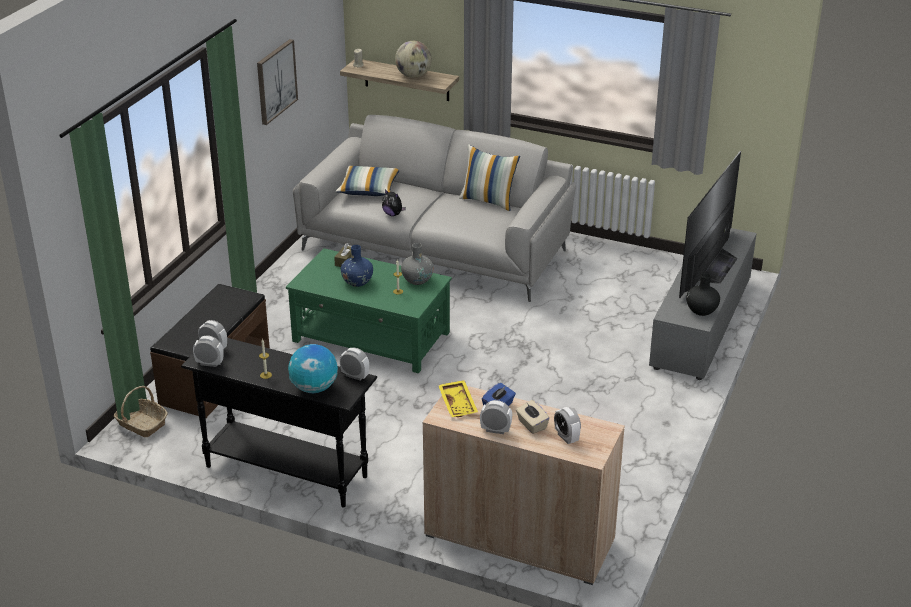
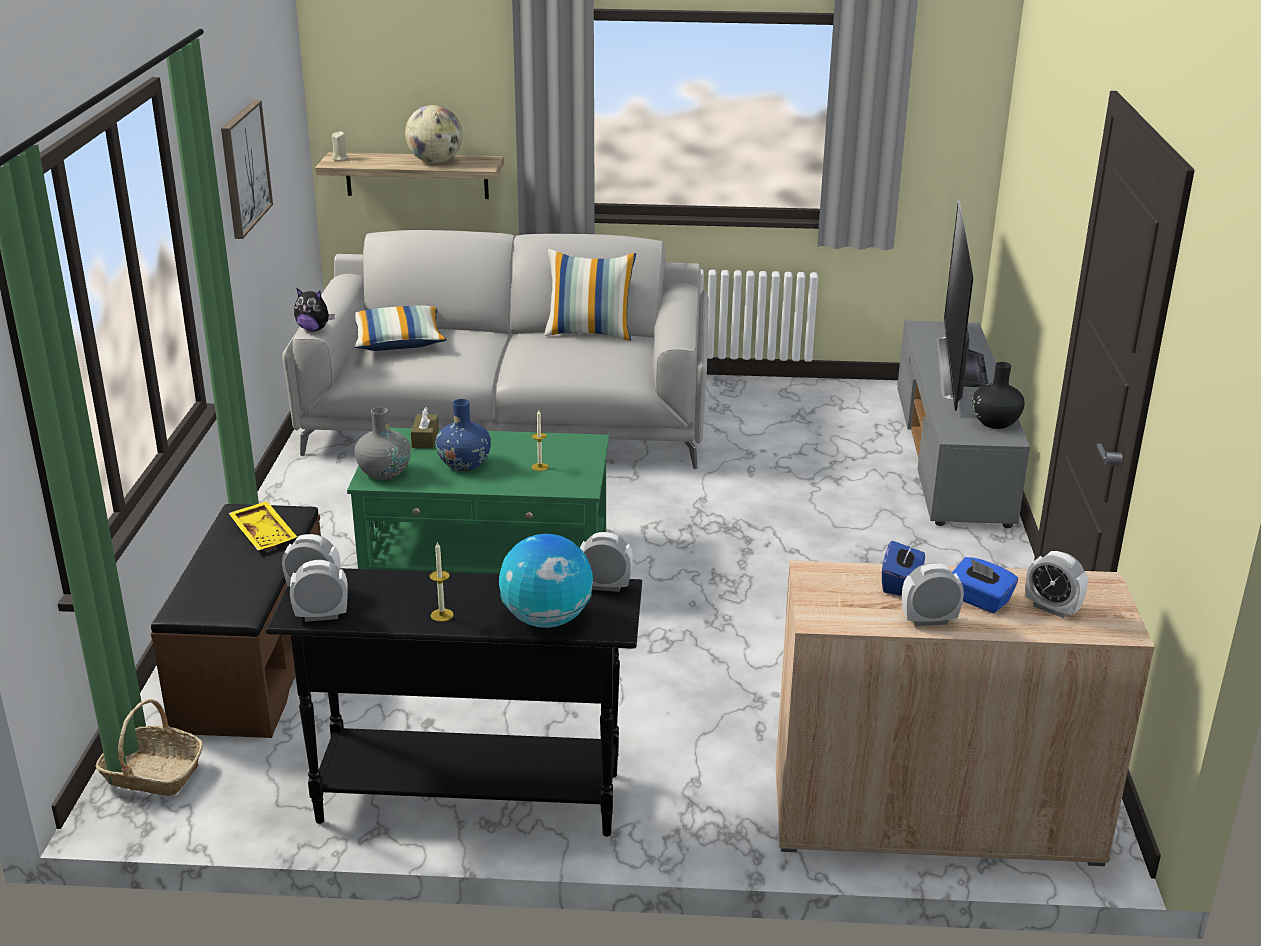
camera: 20 degrees left, 5 degrees down
(393, 214) = (457, 368): plush toy -> plush toy (314, 329)
(417, 280) = (559, 447): grey vase -> grey vase (384, 473)
(458, 404) = (832, 592): yellow tray -> yellow tray (265, 534)
(531, 425) = (979, 600): beige tissue box -> blue tissue box

